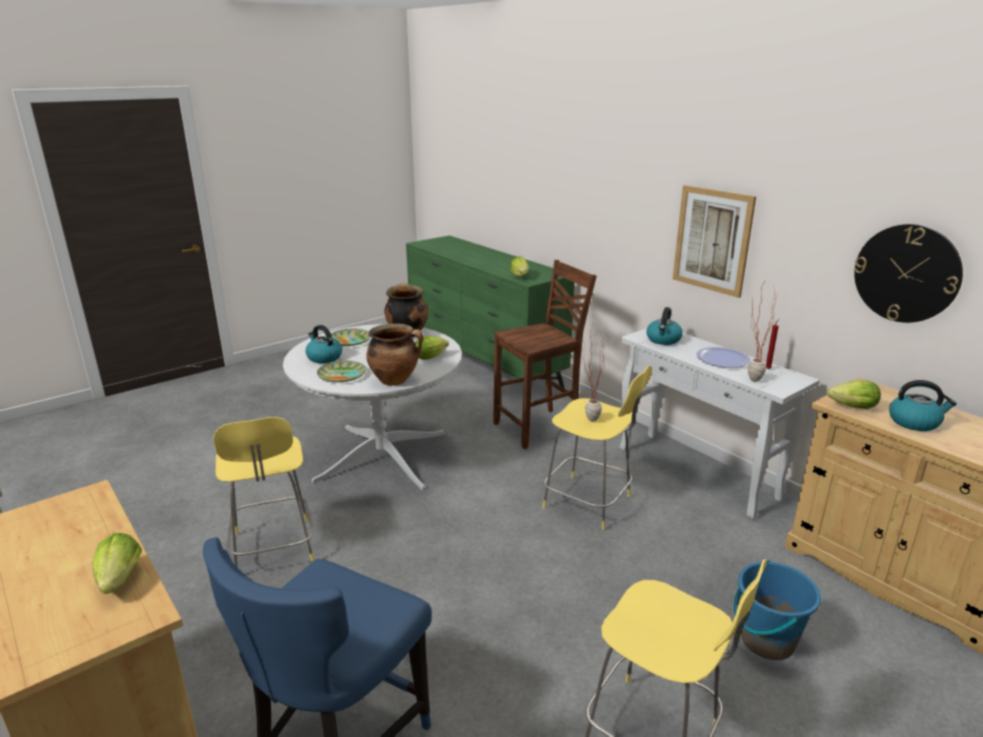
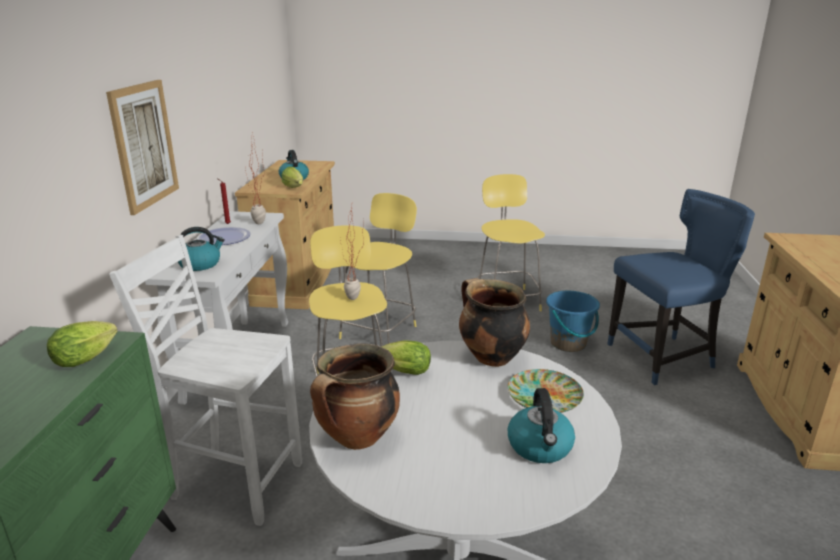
camera: 135 degrees left, 0 degrees up
(119, 582) = (807, 251): lettuce -> none
(273, 549) = (668, 500): yellow stool -> yellow stool (380, 331)
(350, 340) = (459, 472): plate -> none
(539, 428) = (235, 481): brown chair -> white chair
(766, 641) = (404, 296): blue bucket -> blue bucket (568, 343)
(906, 273) = (226, 103): wall clock -> none

